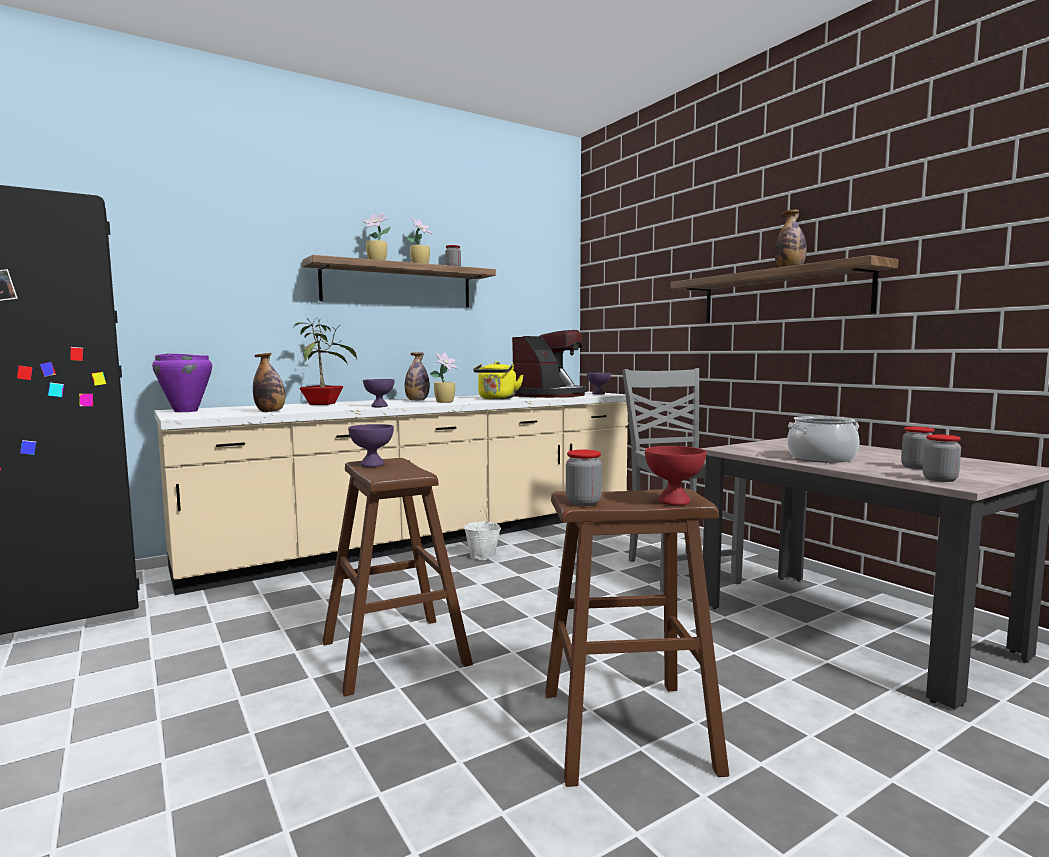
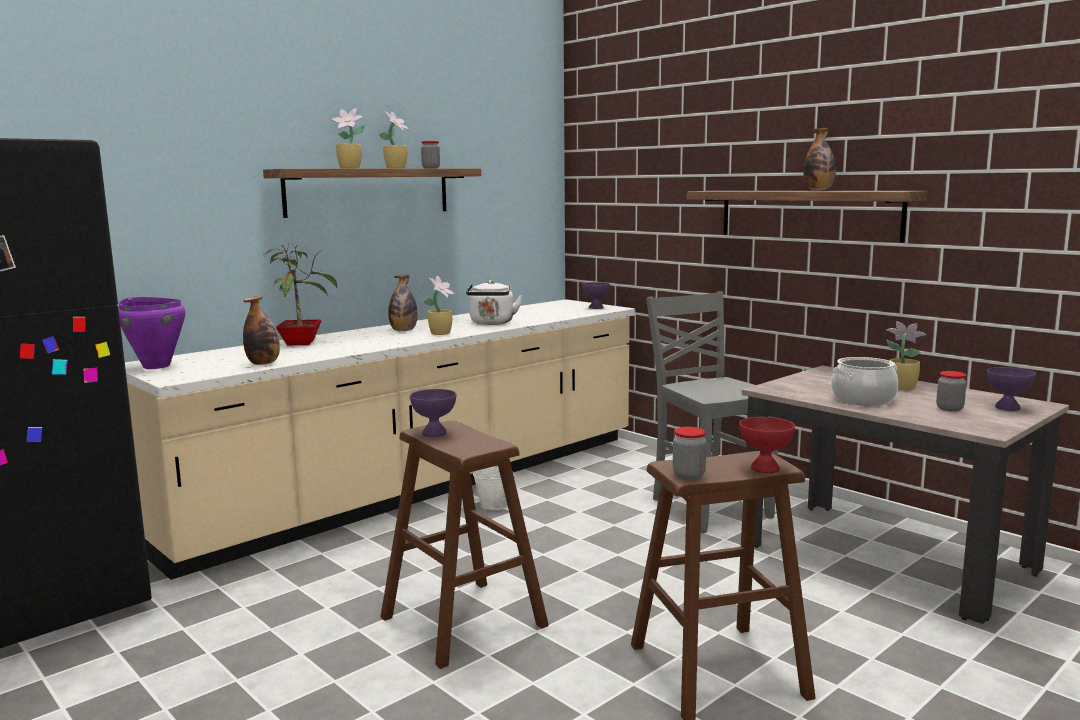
camera: 10 degrees left, 5 degrees up
(379, 406) = (376, 346): purple bowl -> purple bowl (1007, 408)
(497, 398) = (492, 323): yellow kettle -> white kettle
(550, 395) = (545, 313): coffee machine -> none
(868, 451) = (901, 387): none -> potted plant
(940, 479) = (972, 425): jar -> none

